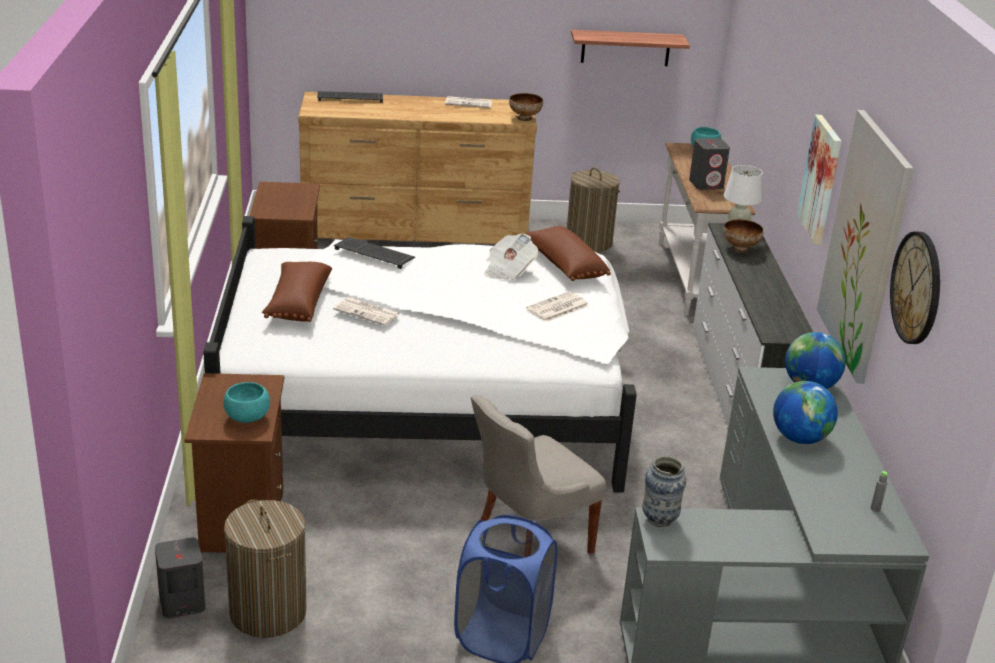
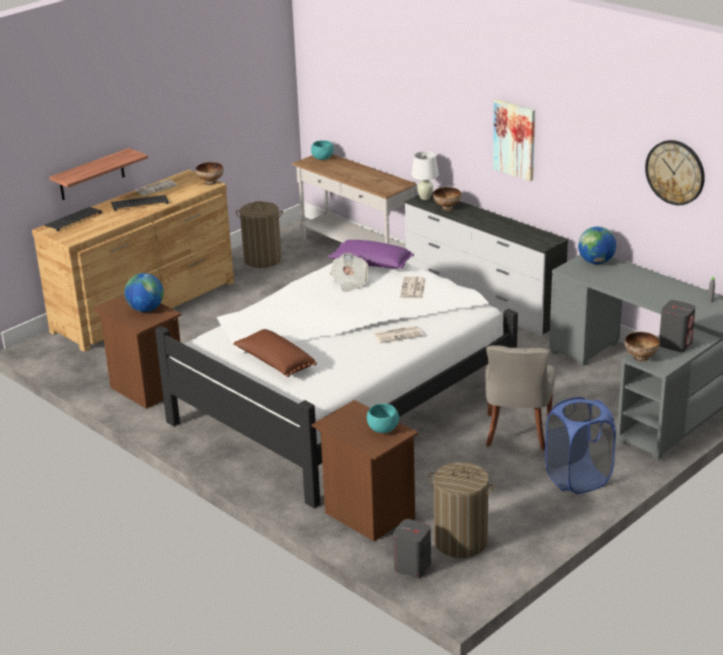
camera: 40 degrees left, 0 degrees up
(368, 312) = (326, 344): newspaper -> newspaper (398, 334)
(375, 254) = (261, 312): keyboard -> keyboard (140, 203)
(563, 265) = (371, 265): brown pillow -> purple pillow
(625, 48) = (238, 104): shelf -> shelf (91, 175)
(659, 520) = (640, 358): vase -> bowl
(706, 184) = (363, 179): grey speaker -> grey speaker (675, 344)
(799, 438) = (633, 288): globe -> globe (146, 309)
(864, 245) = (596, 165): picture -> none

